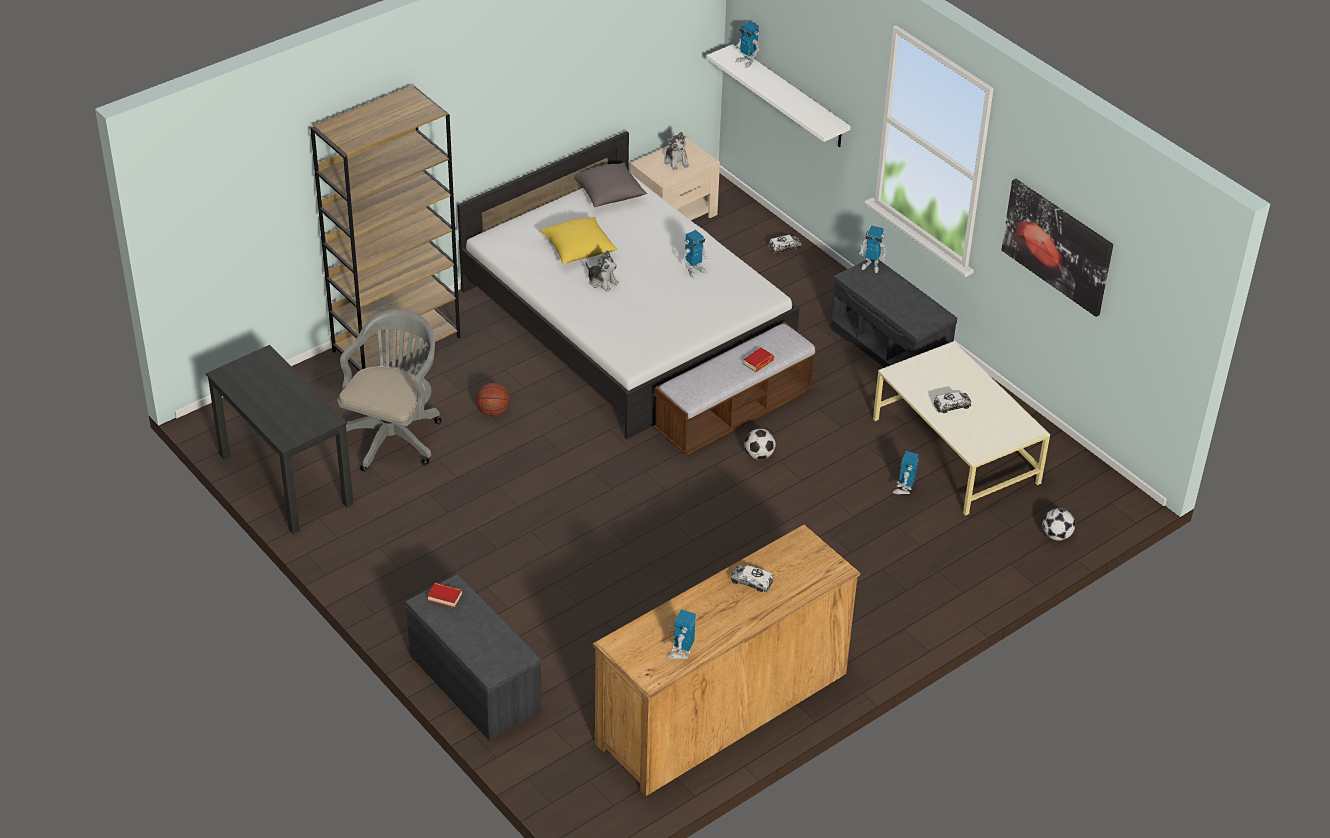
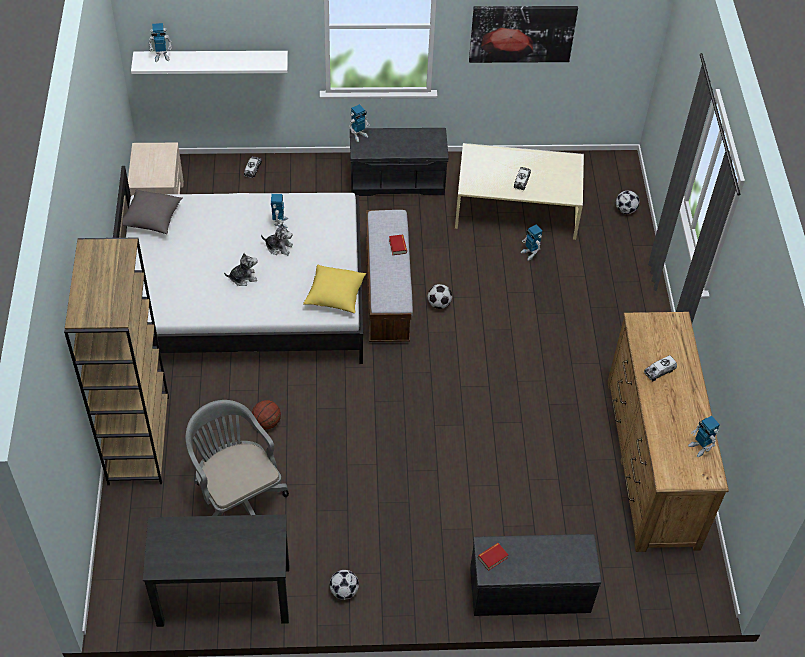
camera: 55 degrees left, 10 degrees up
(358, 553) = (344, 591): none -> football
(578, 250) = (196, 270): yellow pillow -> yellow pillow (335, 296)
(676, 161) = (153, 163): plush toy -> plush toy (279, 247)

